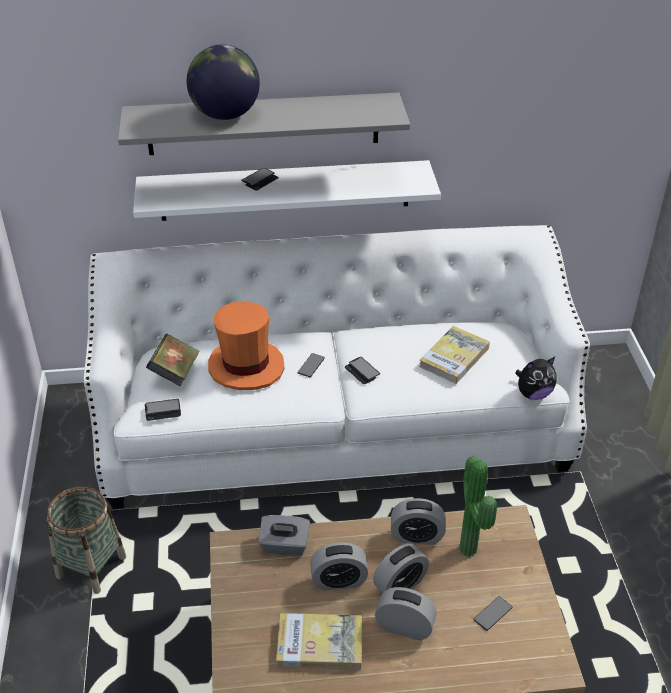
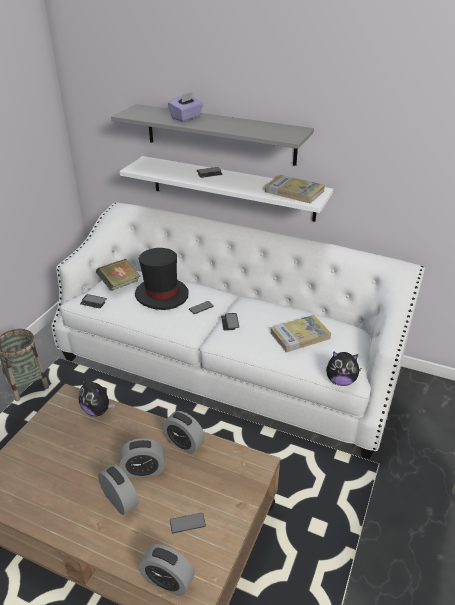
camera: 30 degrees right, 5 degrees down
(225, 115) = (186, 117): globe -> purple tissue box
(246, 366) = (162, 295): orange hat -> black hat
(284, 545) = (97, 410): grey tissue box -> plush toy
(319, 644) = (58, 482): book -> book (294, 191)
(339, 581) = (108, 448): alarm clock -> alarm clock (167, 580)
(471, 548) = (213, 469): potted plant -> none

